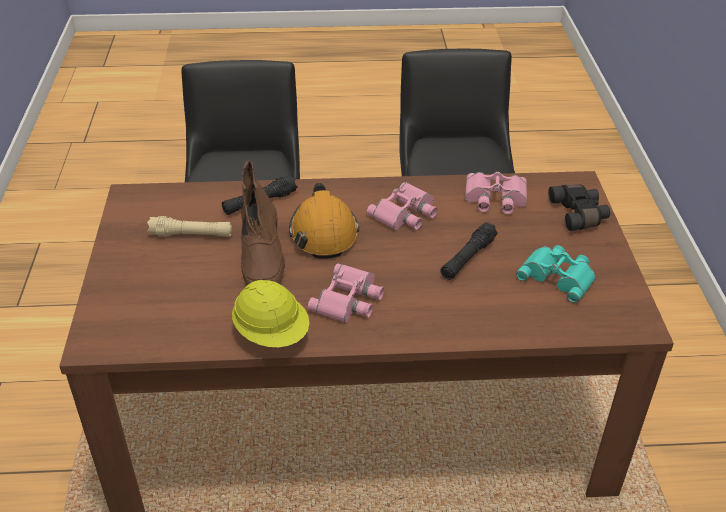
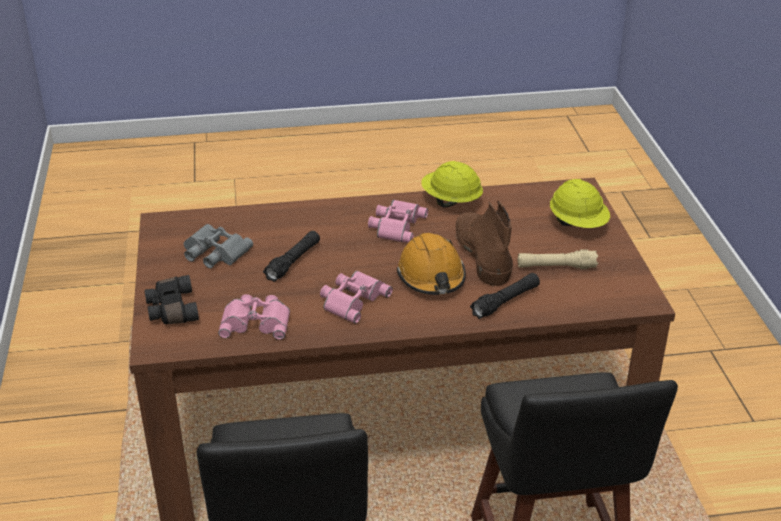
camera: 175 degrees right, 5 degrees down
(134, 286) = (578, 224): none -> yellow hard hat
(558, 276) = (214, 252): turquoise binoculars -> grey binoculars

